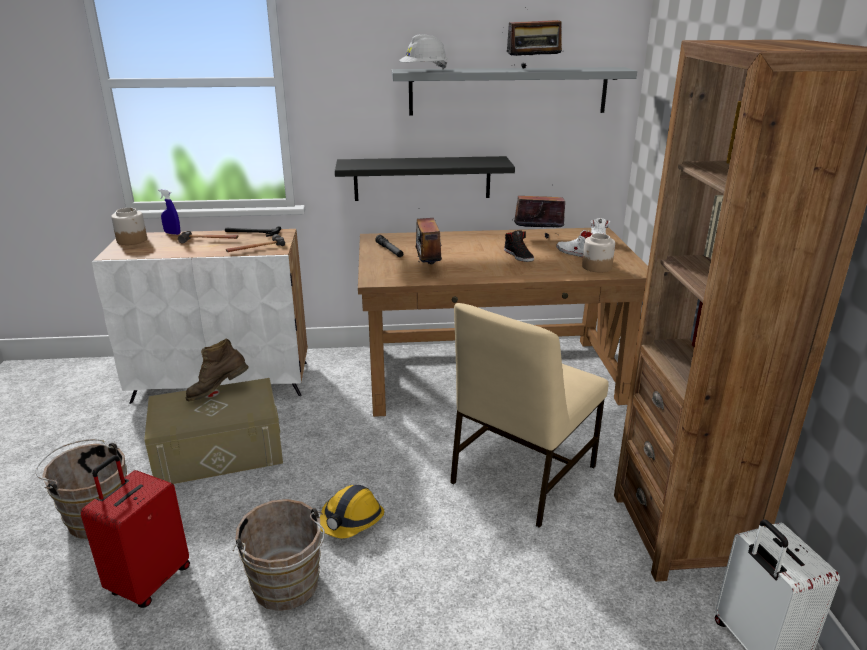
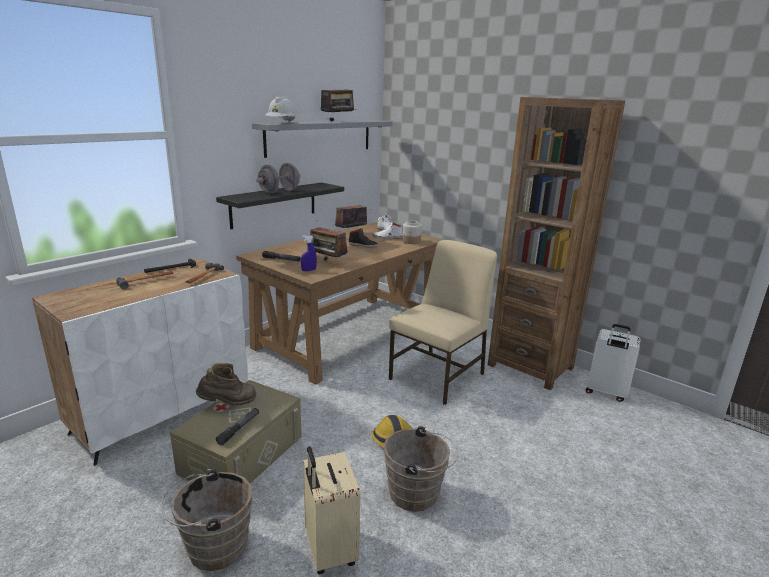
camera: 45 degrees left, 5 degrees down
(132, 240) = (63, 299): jar -> none
(149, 581) = (328, 550): red suitcase -> beige suitcase
(172, 233) = (94, 285): blue spray bottle -> blue spray bottle (309, 270)
(189, 420) = (239, 429): none -> flashlight
(218, 393) = (228, 404): brown boot -> brown boot turned 135 degrees counterclockwise
(415, 162) = (279, 191): none -> grey dumbbell
(521, 475) = (438, 376): beige chair -> beige chair turned 135 degrees counterclockwise

